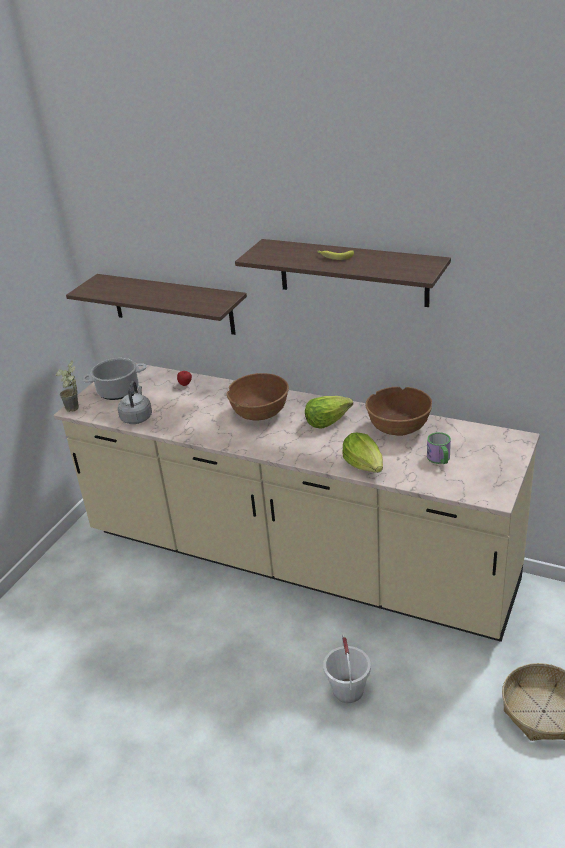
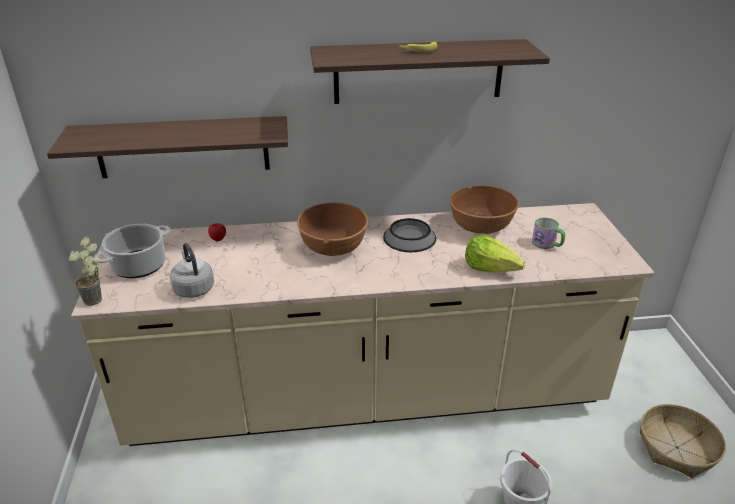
camera: 35 degrees left, 0 degrees up
(327, 421) = (409, 237): lettuce -> bowl

